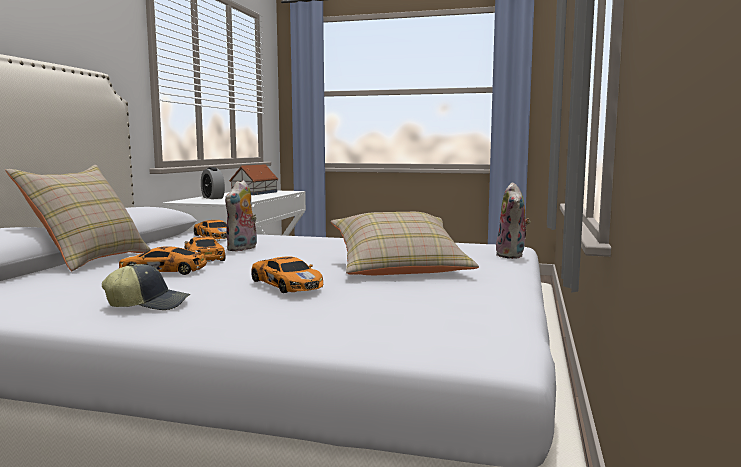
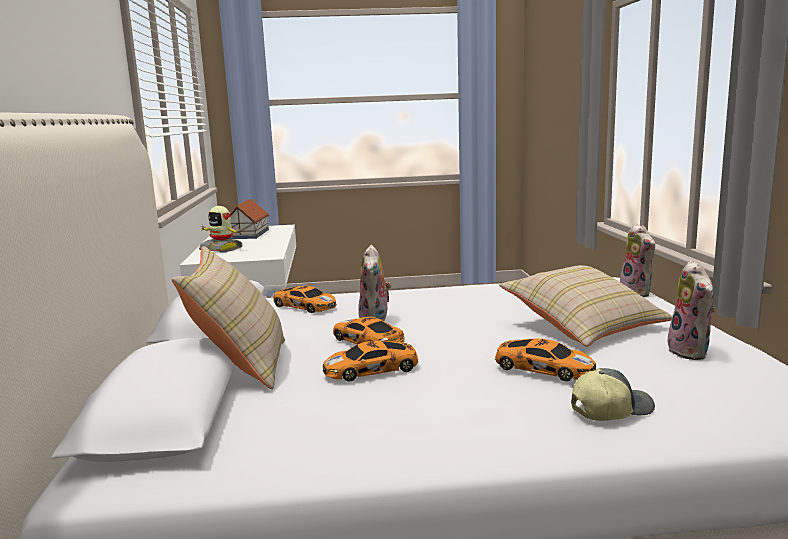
camera: 20 degrees left, 5 degrees up
(149, 304) = (465, 422): cap -> cap (610, 409)
(213, 198) = (222, 249): alarm clock -> toy robot
(452, 293) = (691, 352): none -> plush toy

